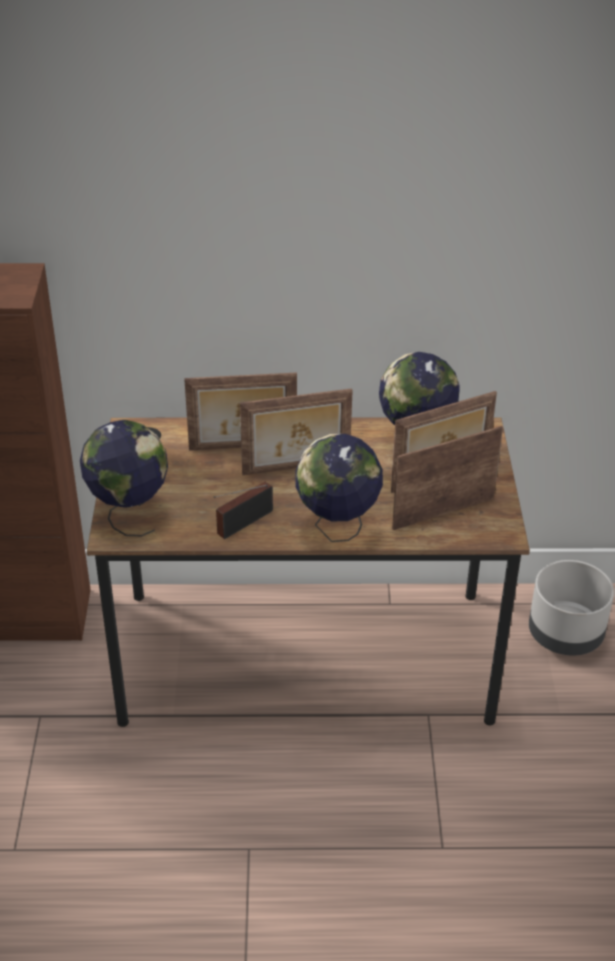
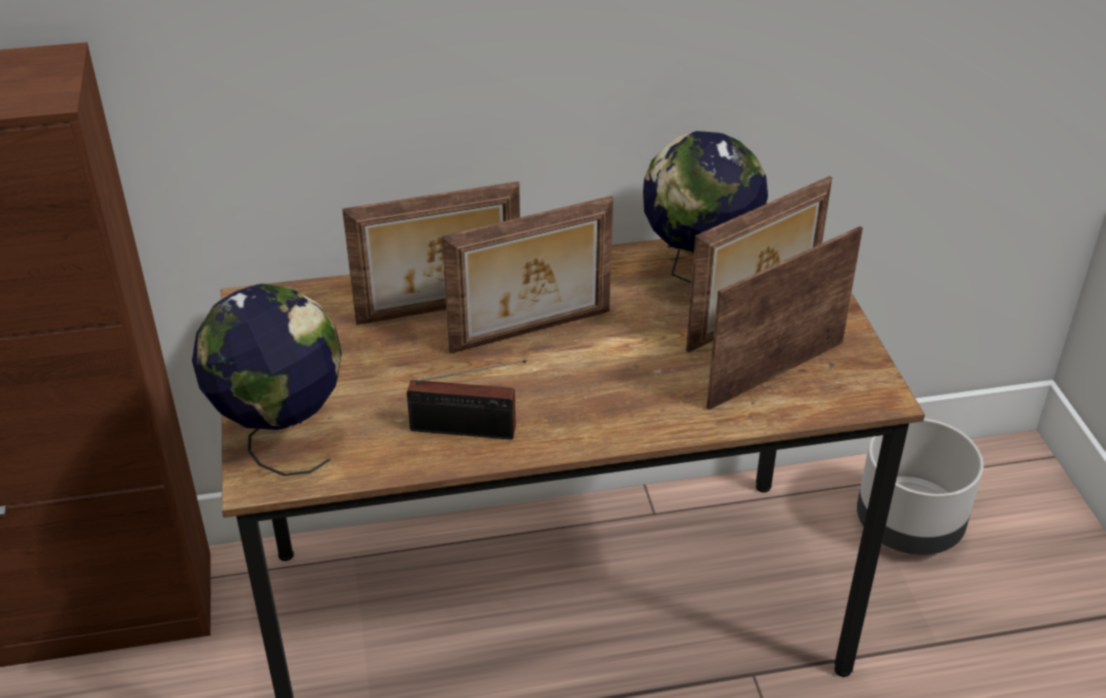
camera: 10 degrees left, 0 degrees up
(241, 524) = (469, 431): radio -> radio turned 120 degrees counterclockwise
(337, 528) = (622, 419): globe -> none

